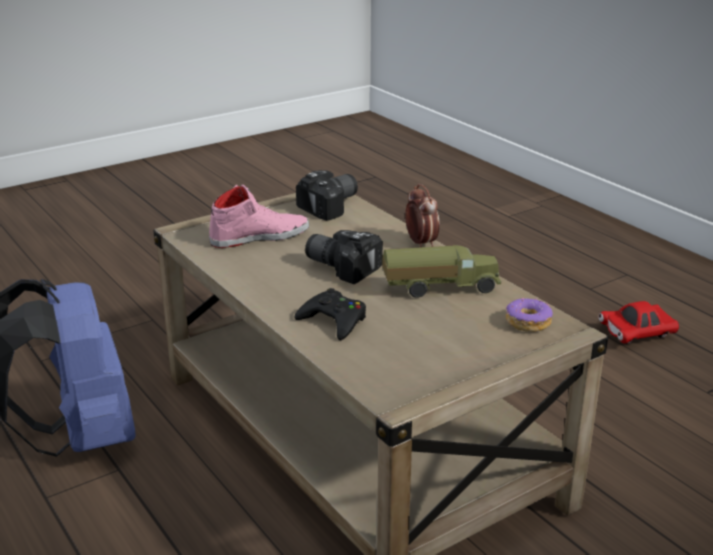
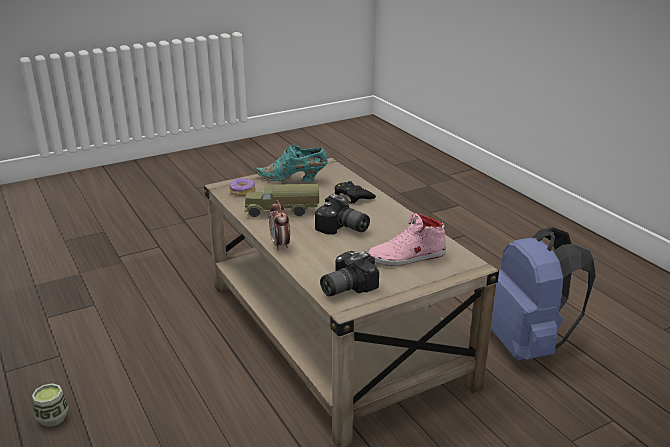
camera: 175 degrees left, 0 degrees up
(450, 352) = (294, 179): none -> turquoise shoe
(636, 334) = (53, 418): red toy car -> cup

